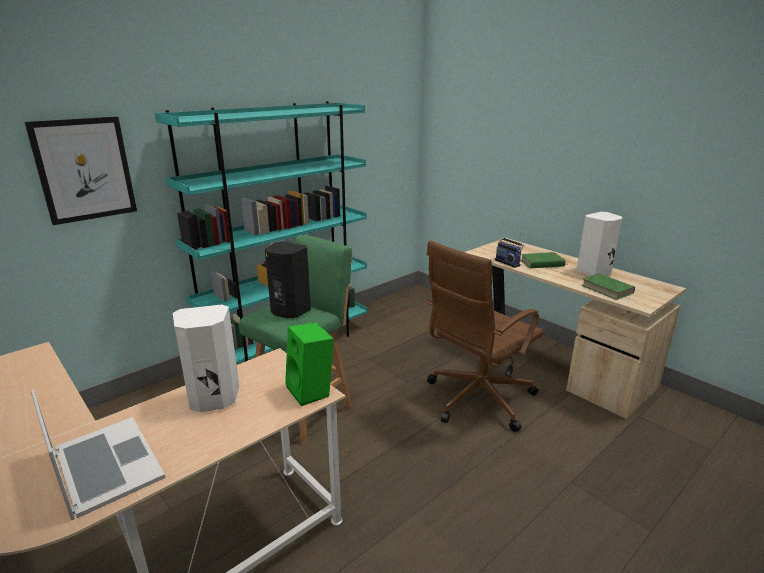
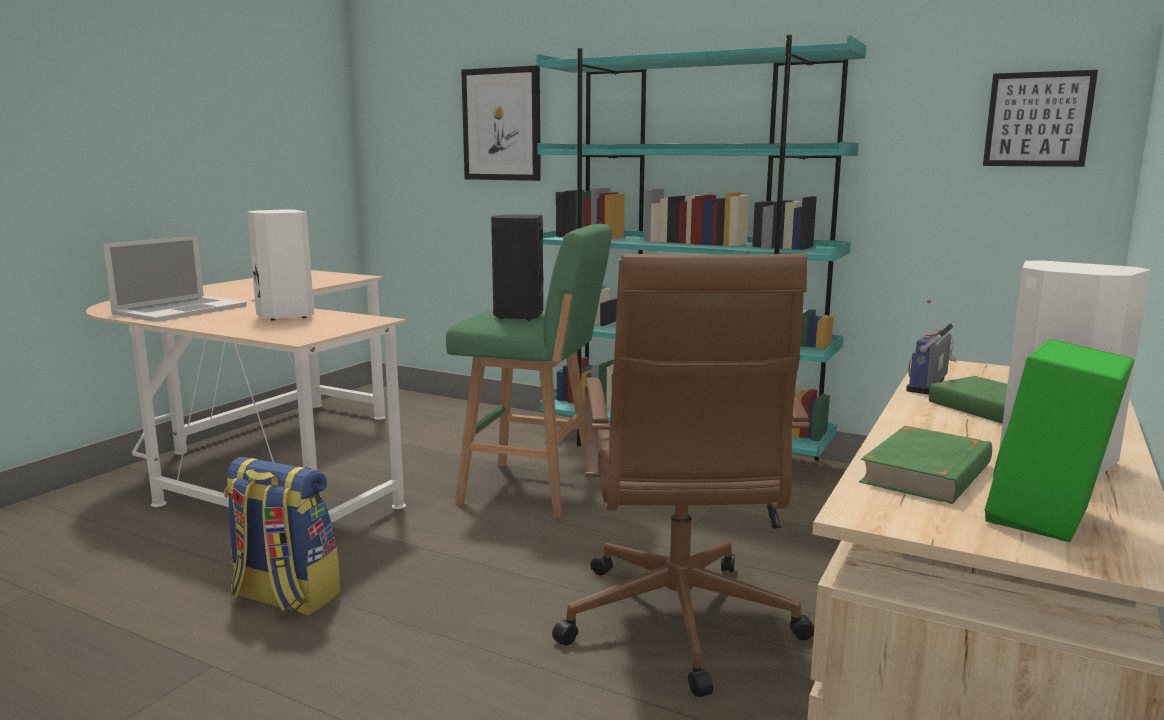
camera: 70 degrees right, 10 degrees down
(312, 391) = (304, 336): green speaker -> green speaker (1049, 521)
(395, 135) = (1038, 119): none -> picture
(398, 540) = (284, 597): none -> backpack
(477, 399) = (678, 624): brown office chair -> brown office chair turned 120 degrees counterclockwise

